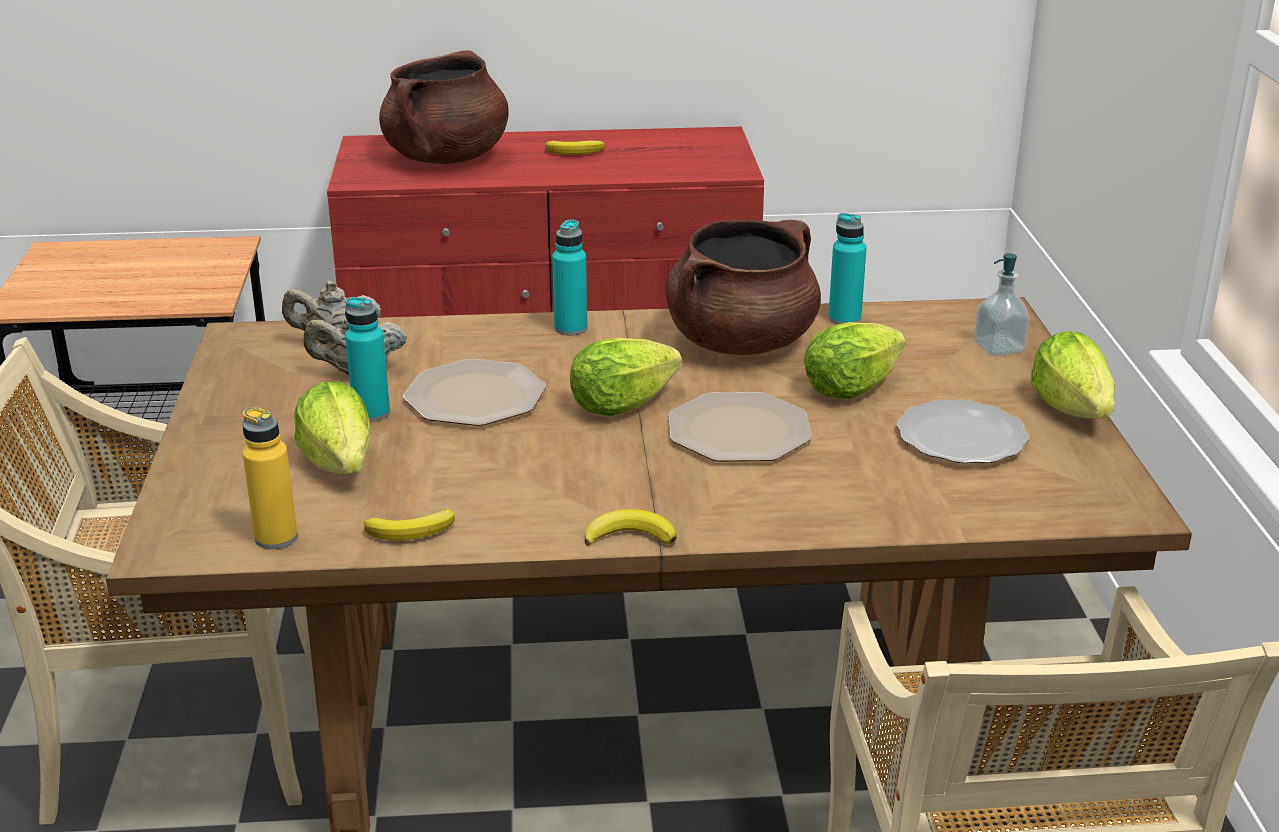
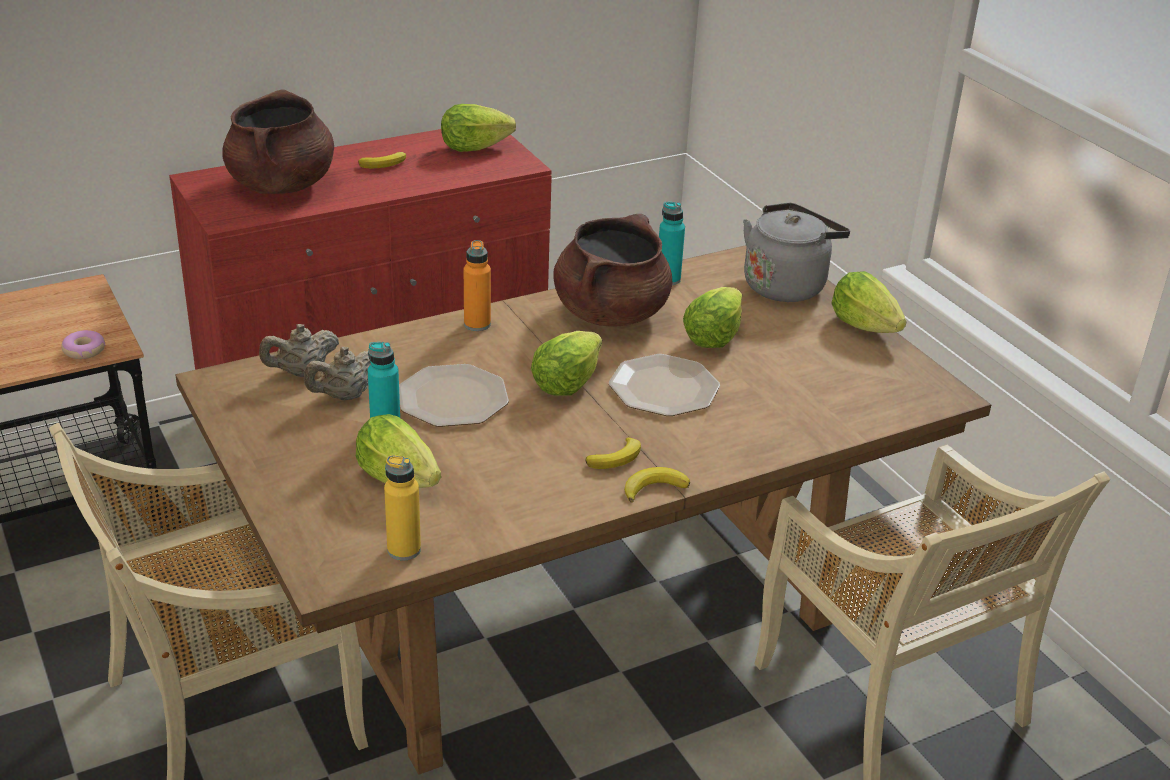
camera: 25 degrees left, 5 degrees up
(178, 300) = (84, 350): none -> donut
(413, 531) = (500, 520): banana -> banana (617, 458)
(570, 328) = (477, 324): turquoise bottle -> orange bottle
(692, 148) = (473, 148): none -> lettuce
(963, 437) = (812, 362): plate -> none
(998, 348) = (786, 285): soap dispenser -> grey kettle

